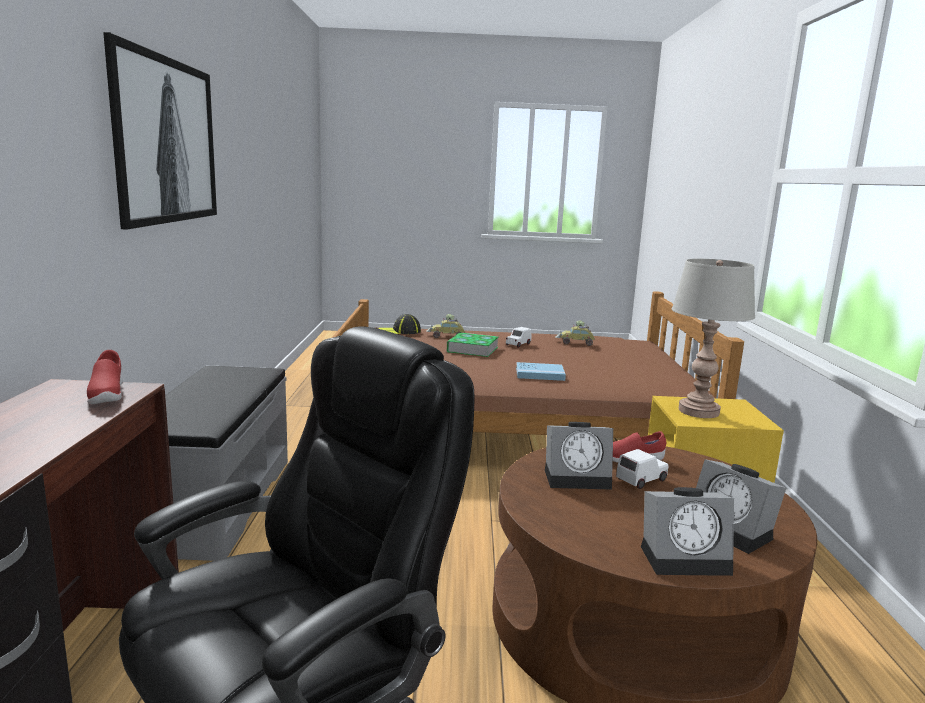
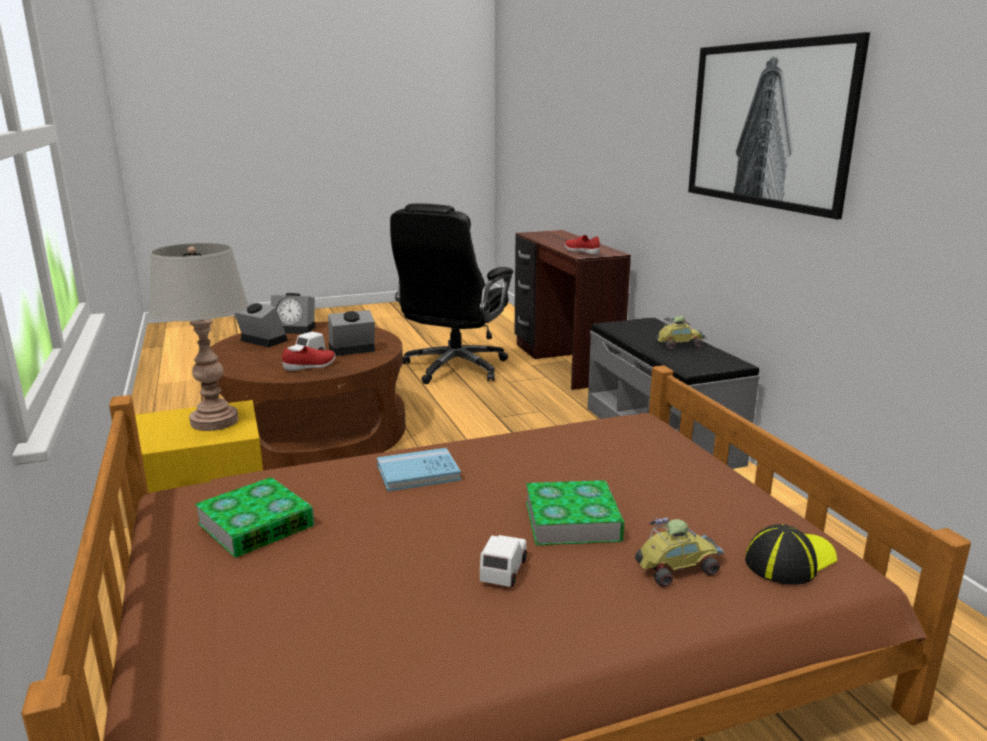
camera: 160 degrees right, 5 degrees up
(576, 343) = (372, 630): toy car -> toy car (679, 345)
(634, 370) = (256, 525): none -> book
(686, 558) = (295, 329): alarm clock -> alarm clock turned 150 degrees counterclockwise

